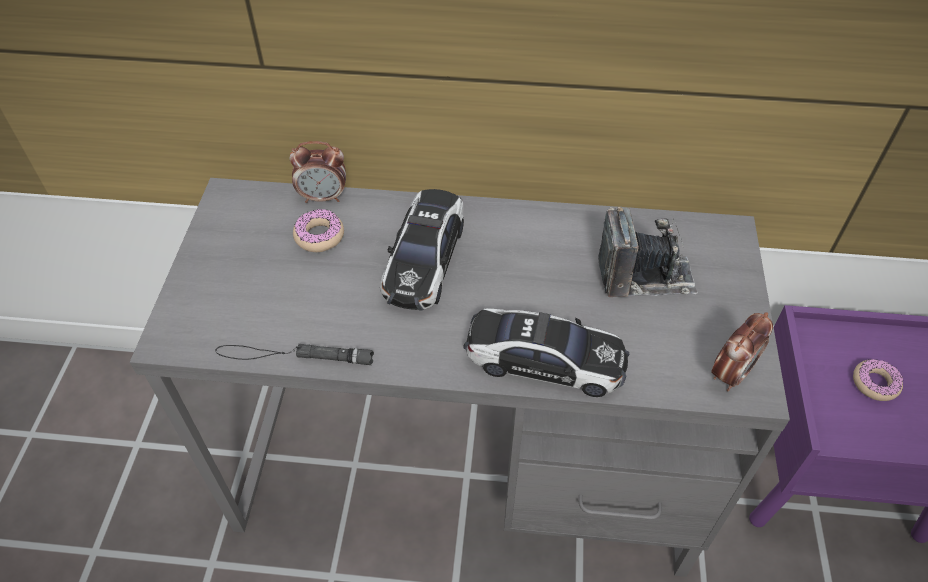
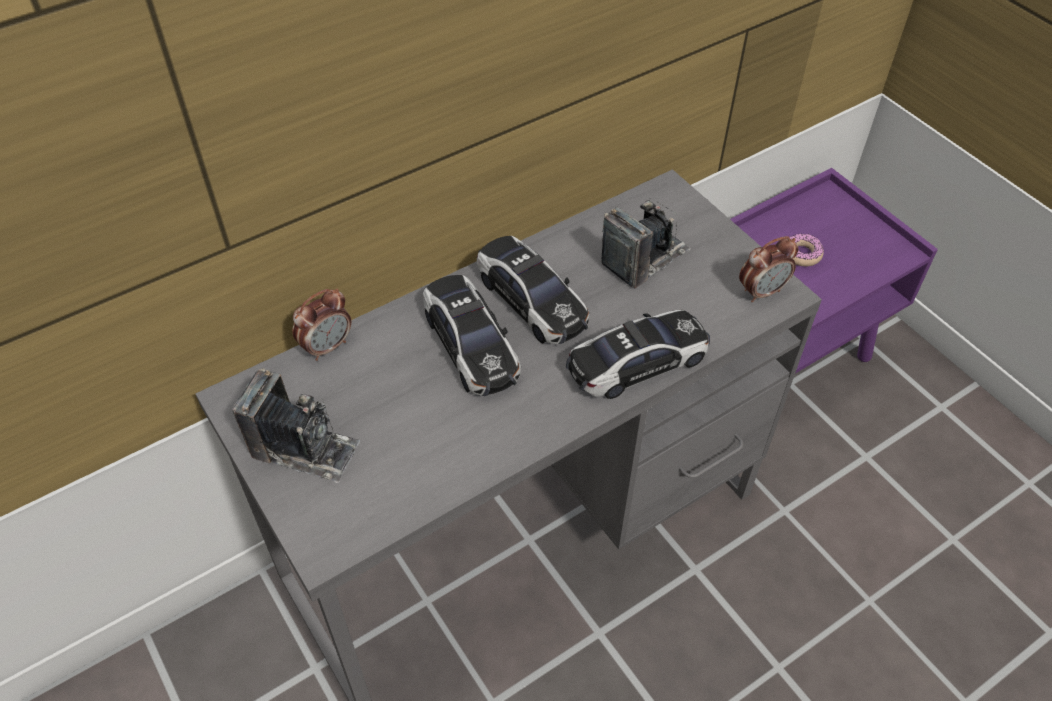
camera: 40 degrees left, 0 degrees up
(233, 259) = (304, 448): none -> camera
(294, 356) = (448, 487): black flashlight -> none
(319, 236) = (361, 381): donut -> none
(509, 253) = (531, 300): none -> toy car
(731, 373) = (762, 291): alarm clock -> alarm clock turned 60 degrees clockwise

